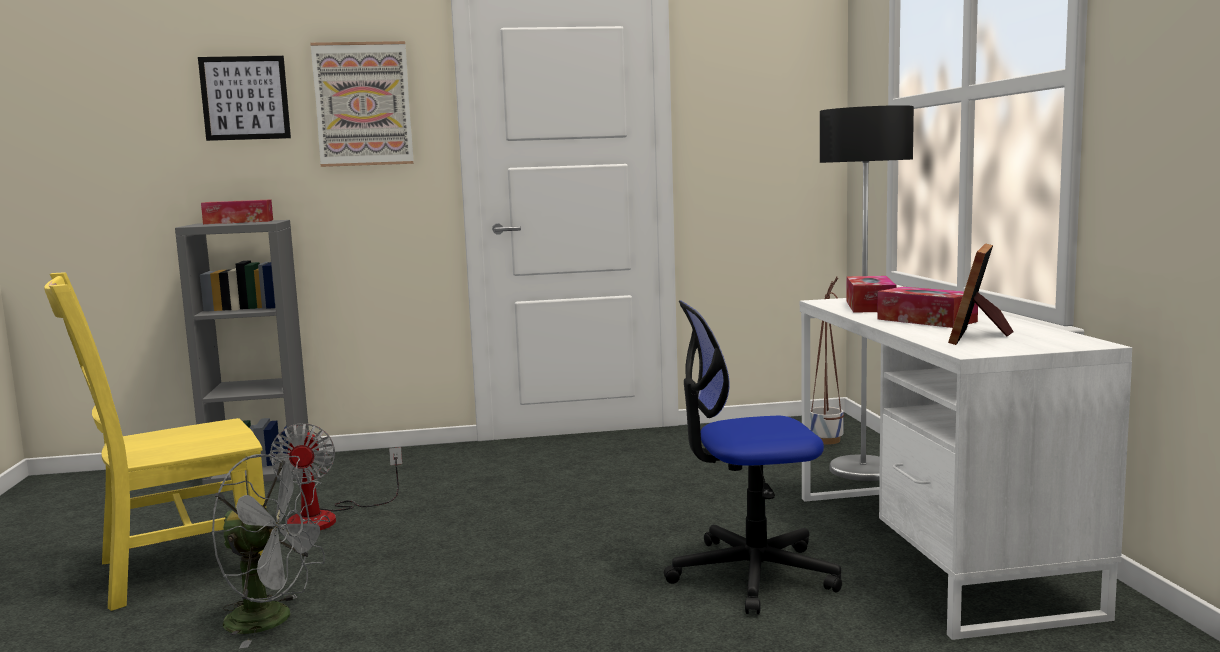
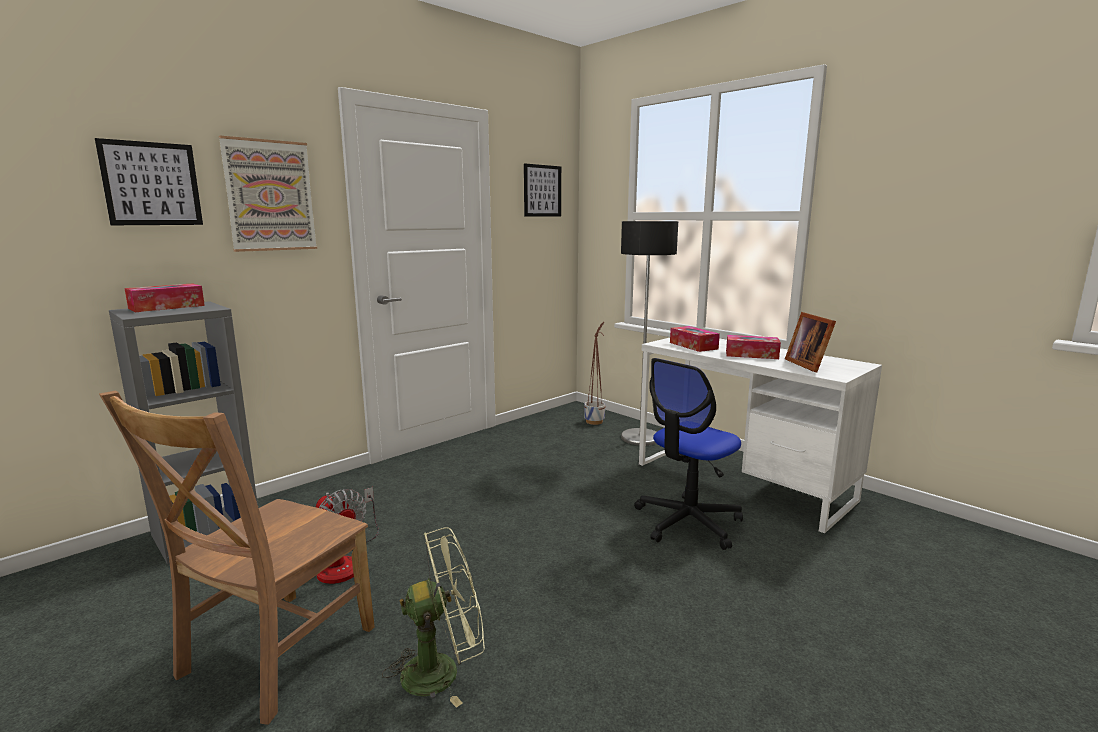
camera: 35 degrees left, 5 degrees up
(176, 569) = (272, 656): yellow chair -> brown chair
(273, 620) = (442, 670): grey fan -> green fan
(769, 77) = (542, 191): none -> picture

